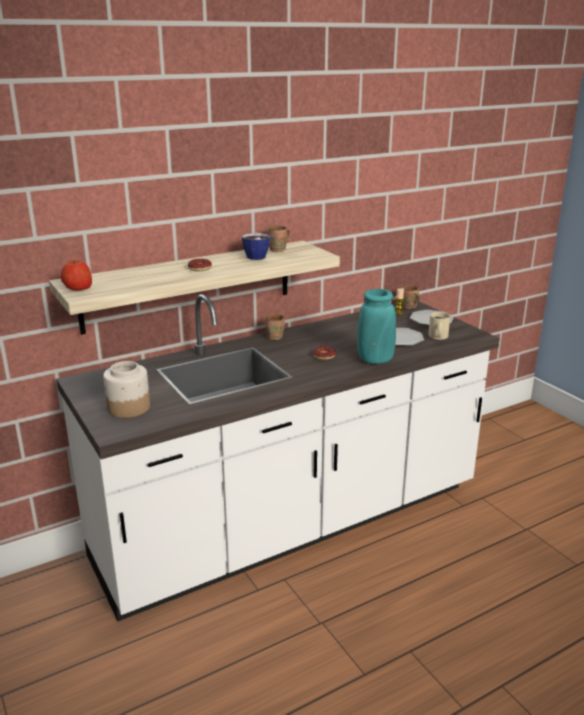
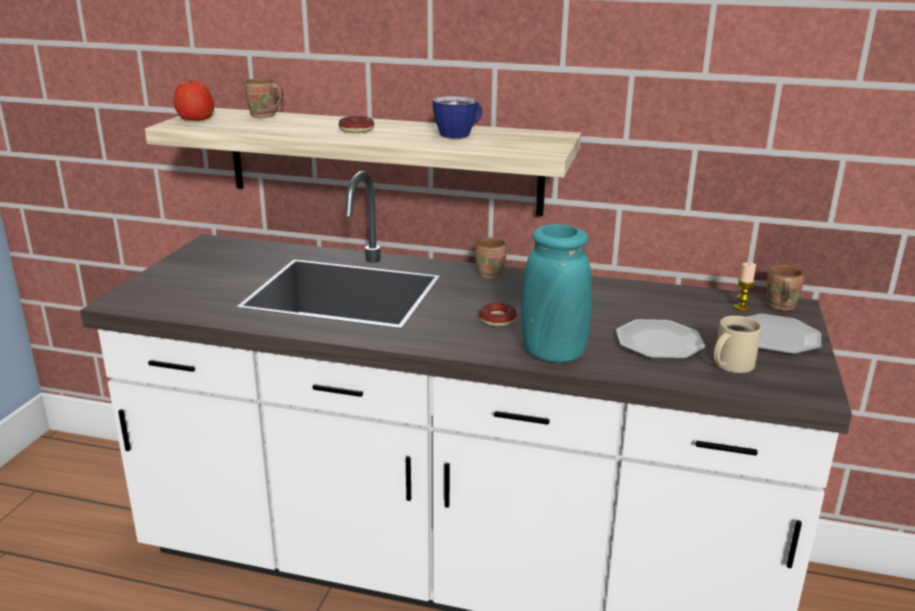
camera: 45 degrees right, 0 degrees up
(128, 408) = (183, 285): jar -> none
(279, 250) = (509, 134): brown mug -> brown mug (264, 116)

